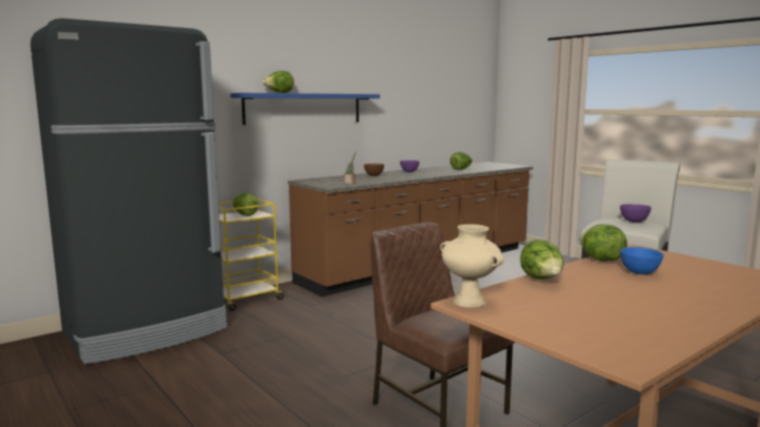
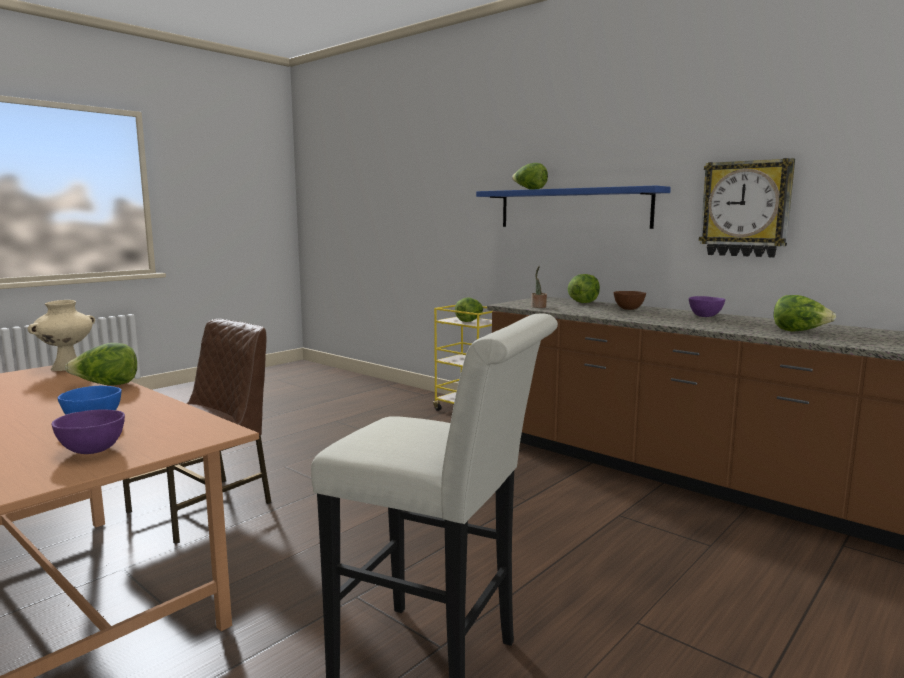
camera: 80 degrees right, 0 degrees up
(146, 331) = (380, 395): black fridge -> none
(402, 108) = (745, 209): none -> wall clock
(600, 260) = (167, 409): lettuce -> lettuce (583, 302)
(634, 222) = (411, 437): purple bowl -> purple bowl (91, 450)

